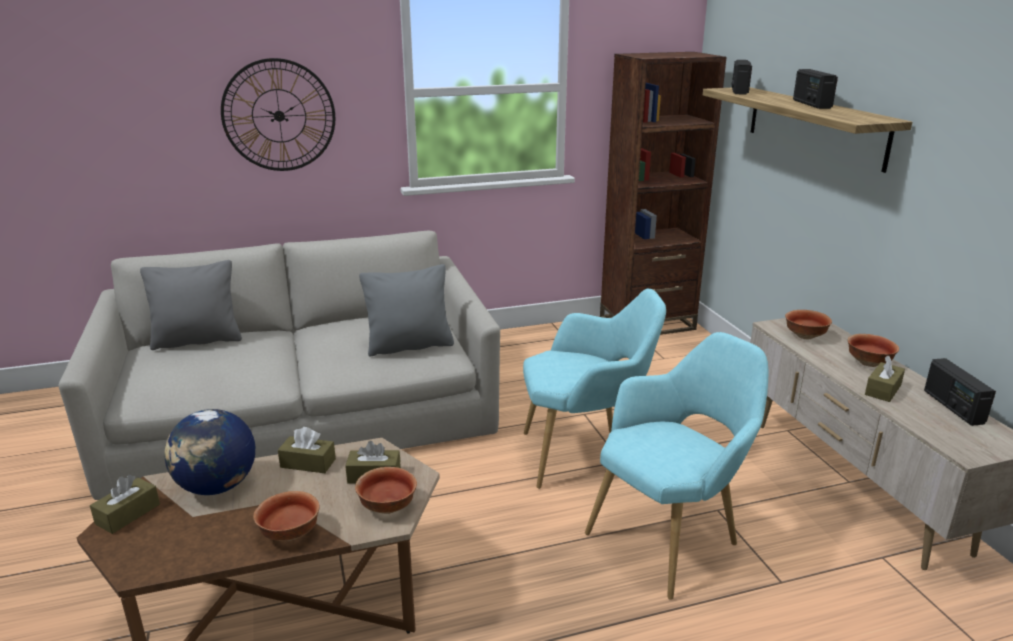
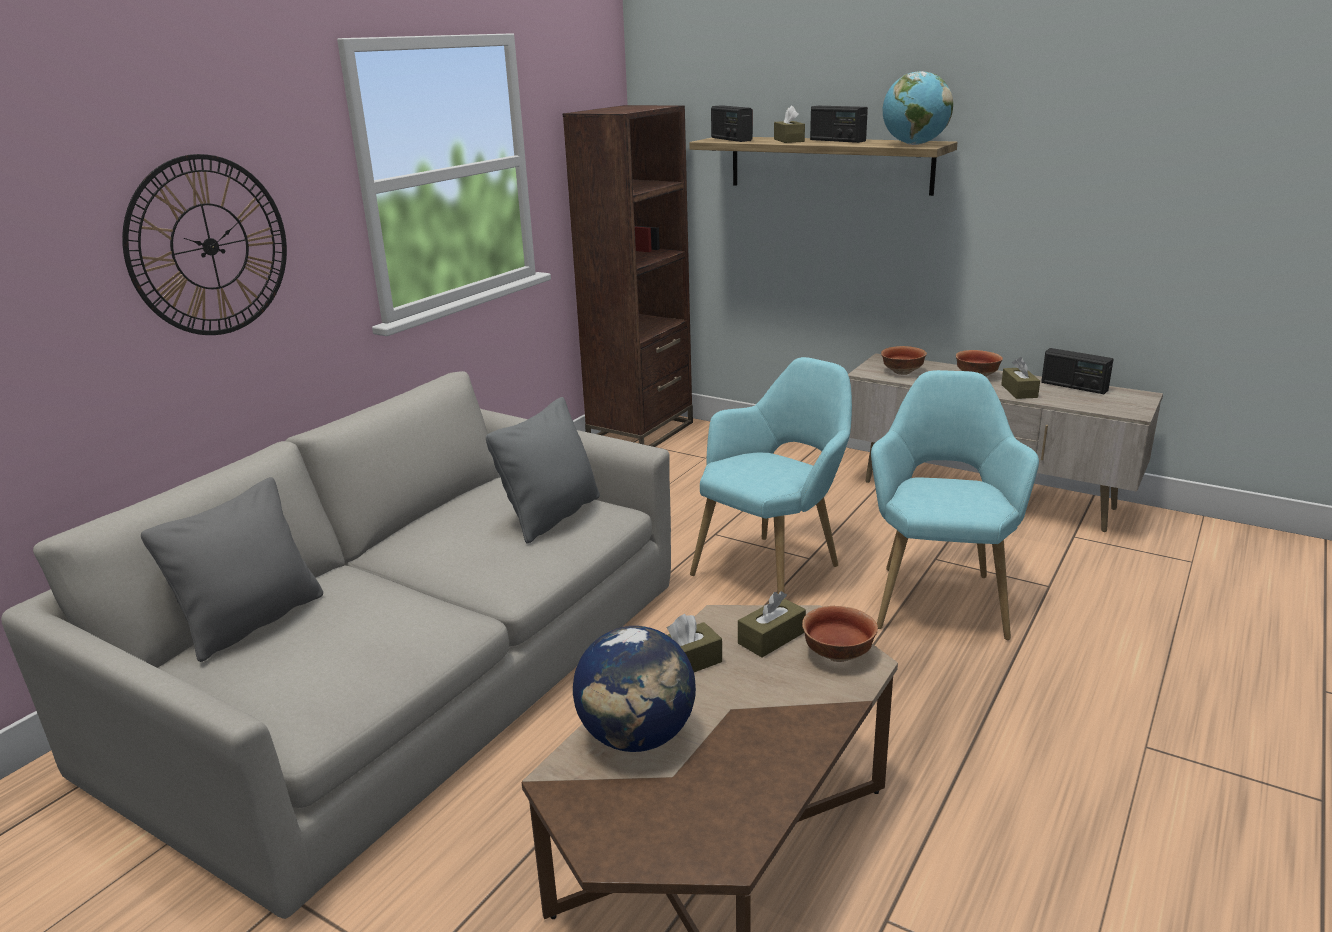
camera: 40 degrees left, 0 degrees up
(128, 514) = (594, 822): brown tissue box -> brown tissue box (789, 140)
(289, 534) = (804, 727): bowl -> none
(854, 118) = (914, 144): none -> globe

